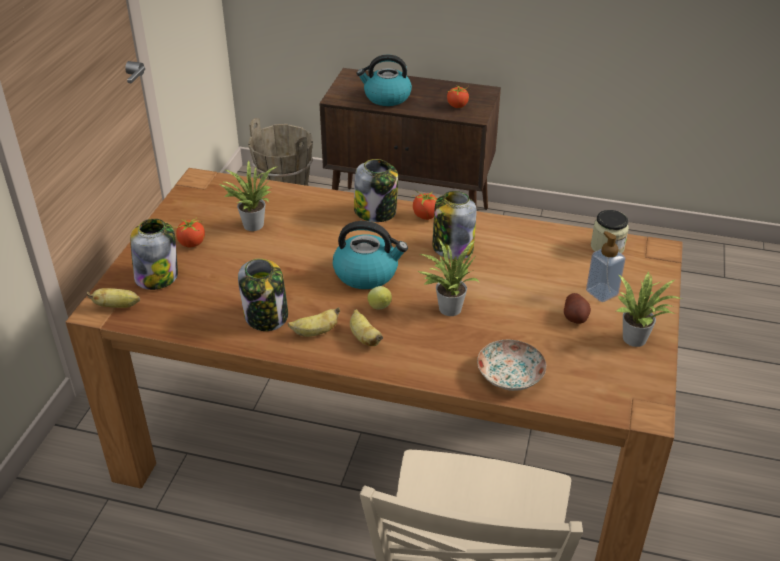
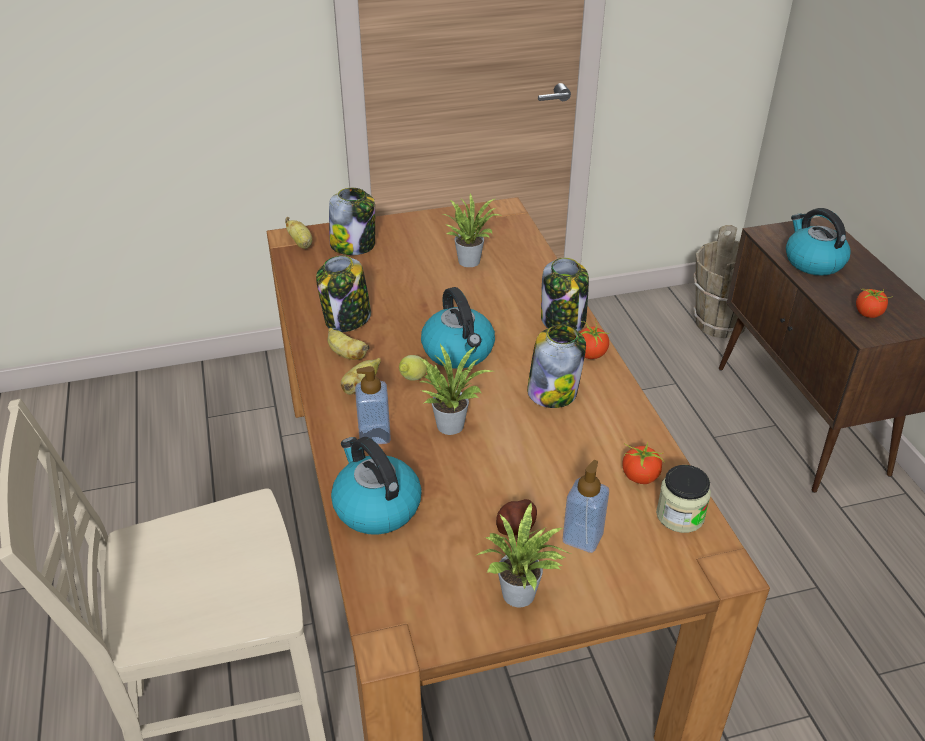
camera: 60 degrees right, 0 degrees up
(192, 244) = (412, 243): tomato -> tomato (639, 477)
(431, 350) = (374, 435): none -> soap dispenser
(511, 376) = (376, 506): plate -> kettle

